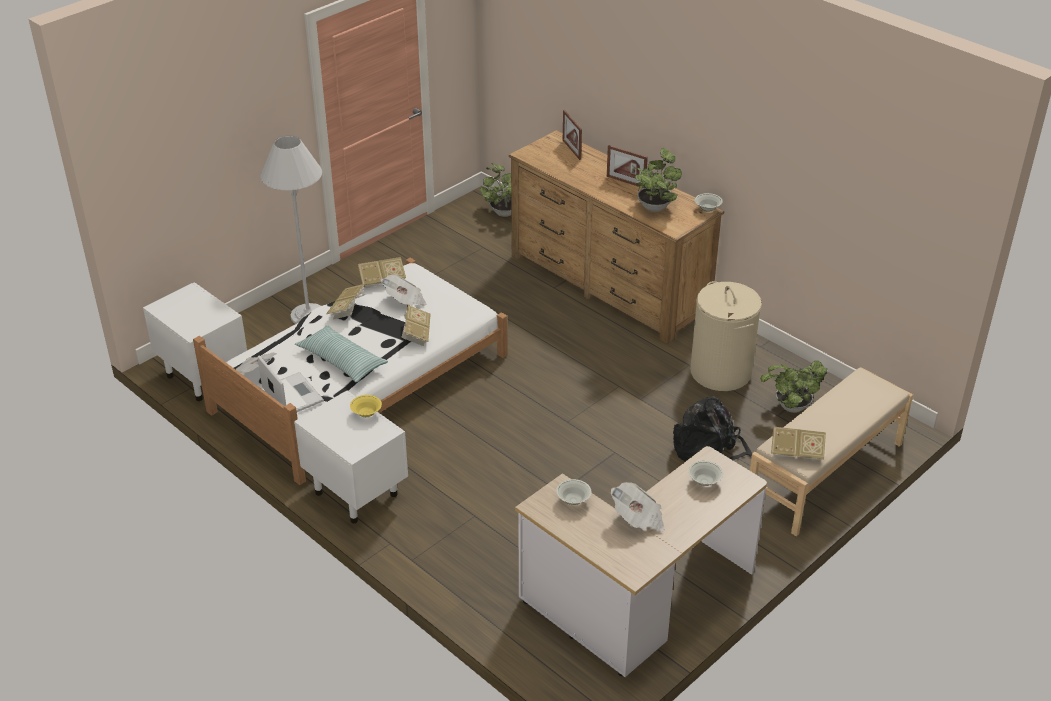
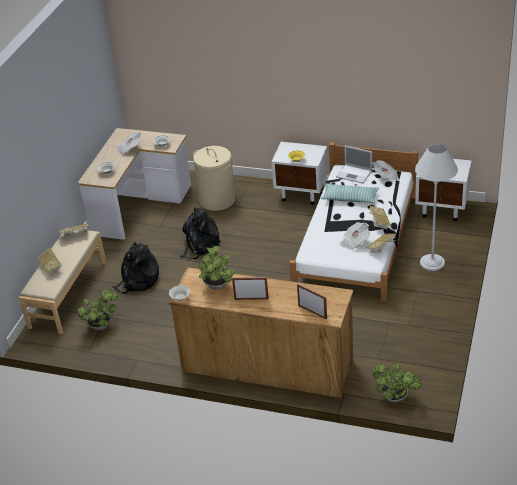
camera: 155 degrees right, 0 degrees up
(416, 334) = (327, 227): book -> book (51, 267)
(582, 470) = (200, 245): none -> black backpack
(721, 372) = (154, 331): beige laundry basket -> beige laundry basket (217, 200)

